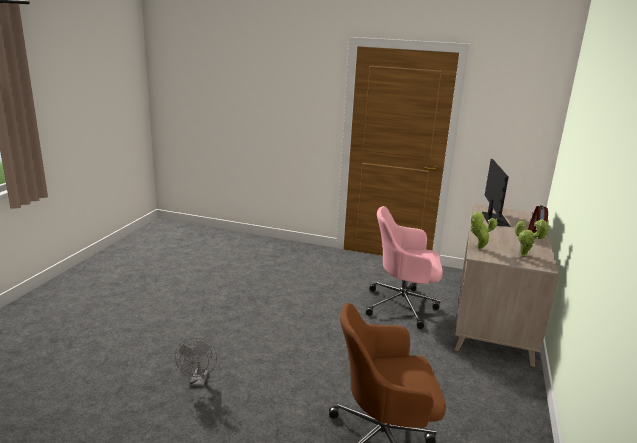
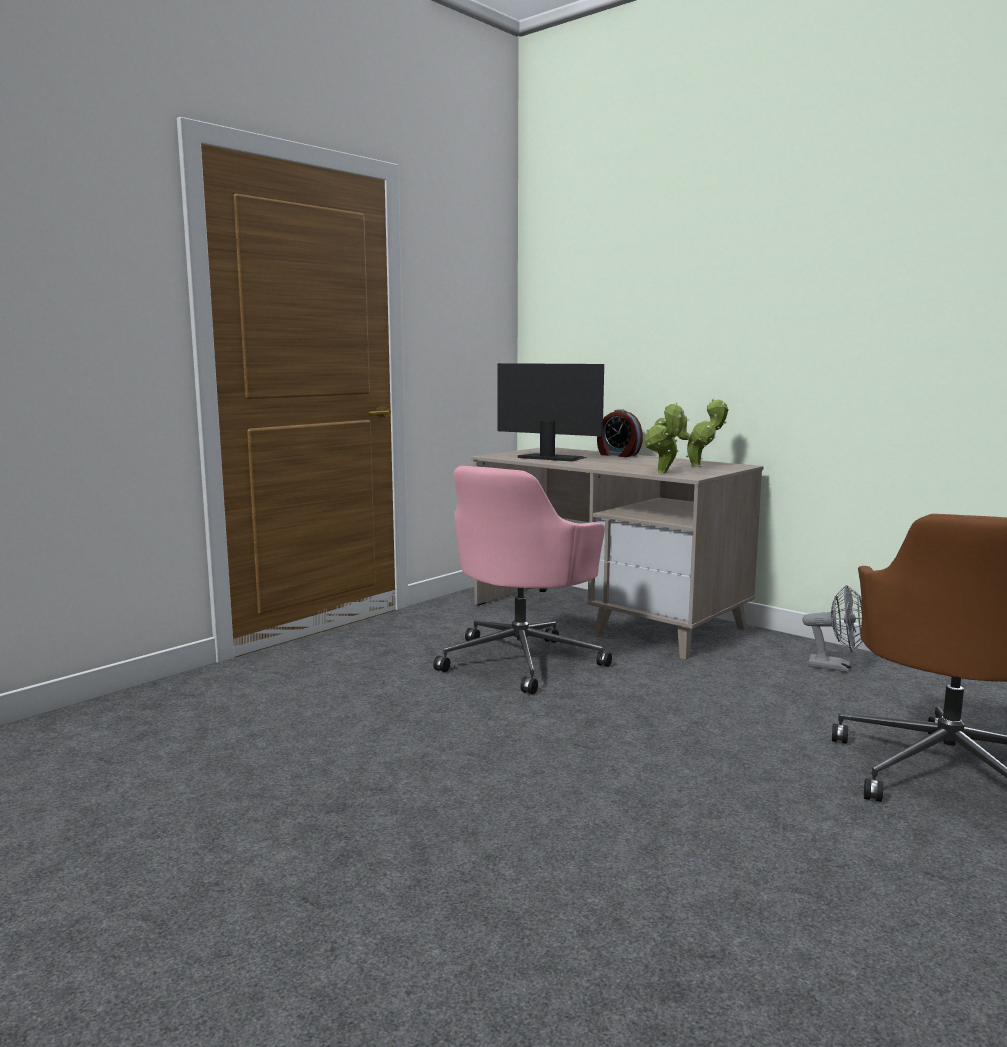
camera: 65 degrees left, 10 degrees down
(199, 381) = (721, 968): grey fan -> grey fan (836, 667)

